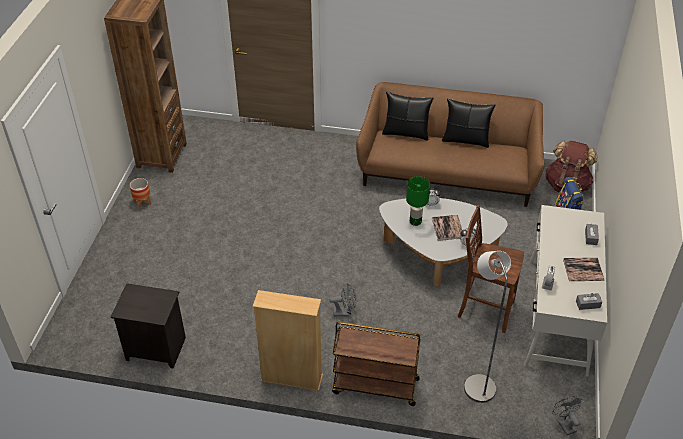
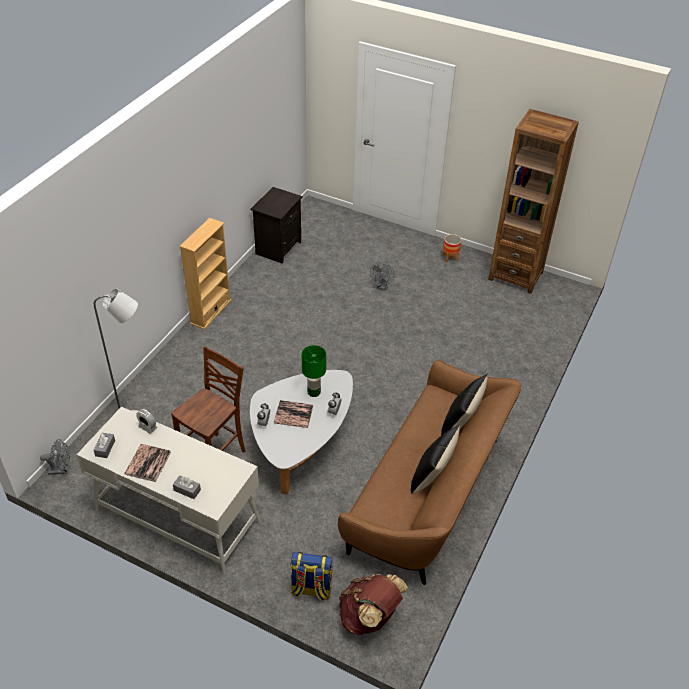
camera: 105 degrees right, 0 degrees up
(345, 312) = (262, 357): grey fan -> grey fan (382, 286)
(375, 386) = (175, 357): brown cart -> none

